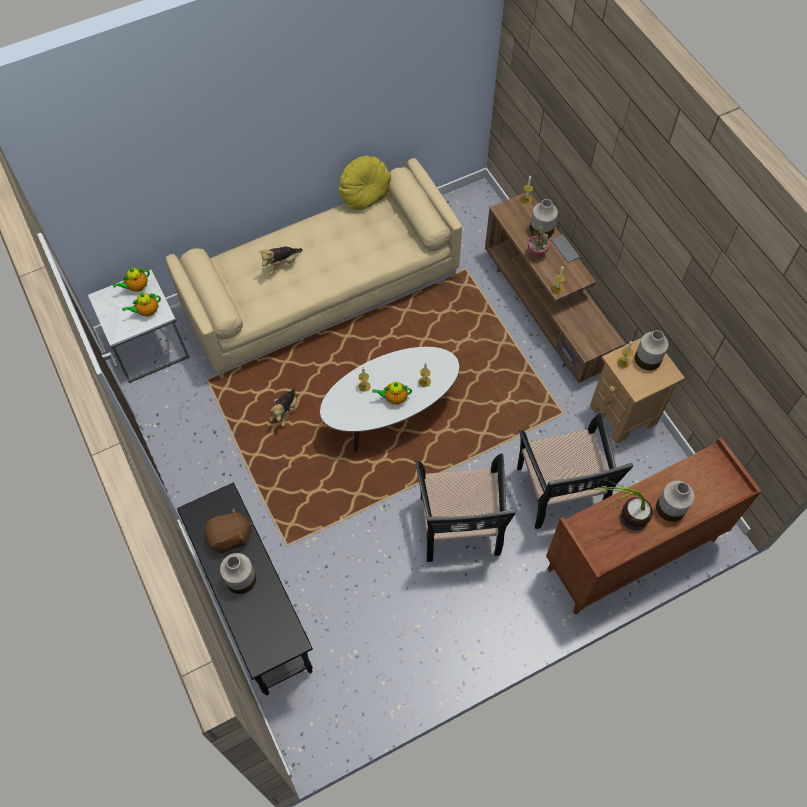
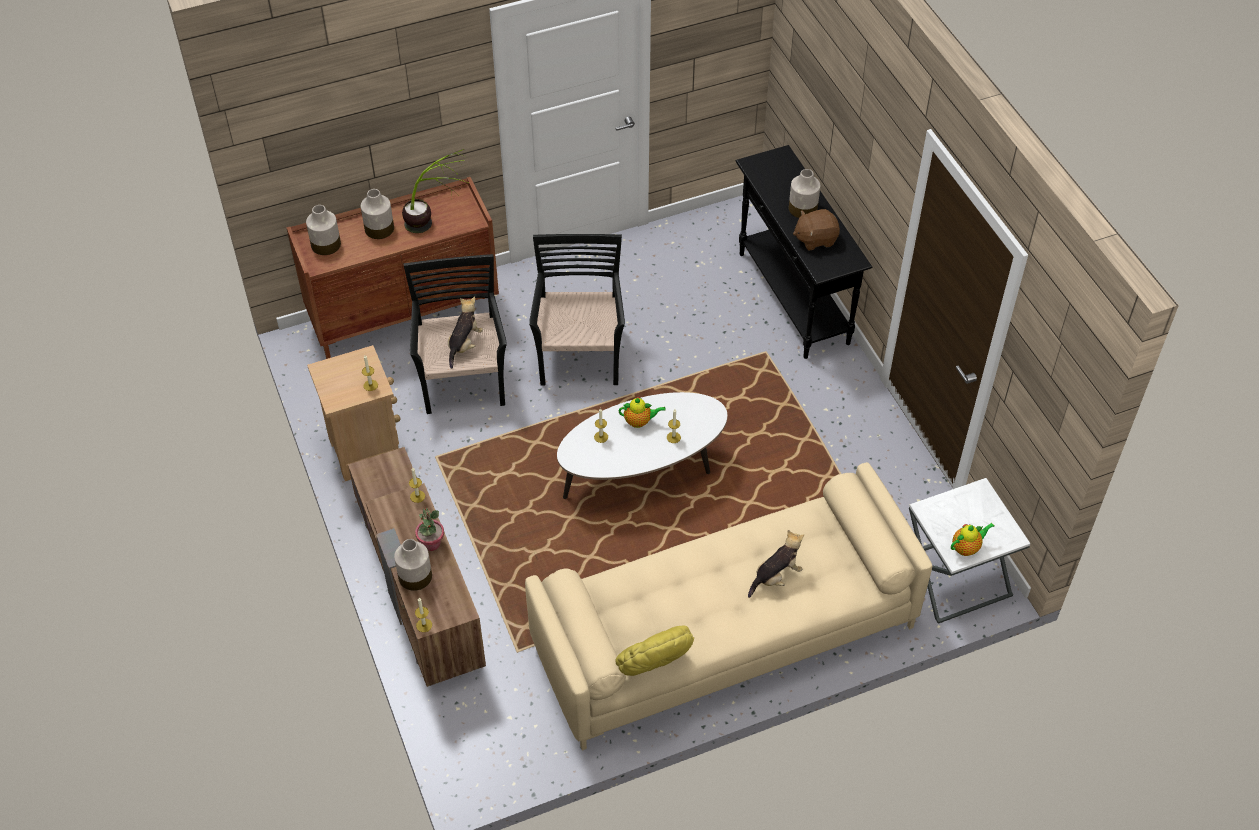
camera: 175 degrees left, 10 degrees down
(147, 311) = (947, 514): teapot -> none
(285, 411) = (771, 484): plush toy -> plush toy (464, 344)
(648, 359) = (340, 386): beige vase -> beige vase (325, 244)

